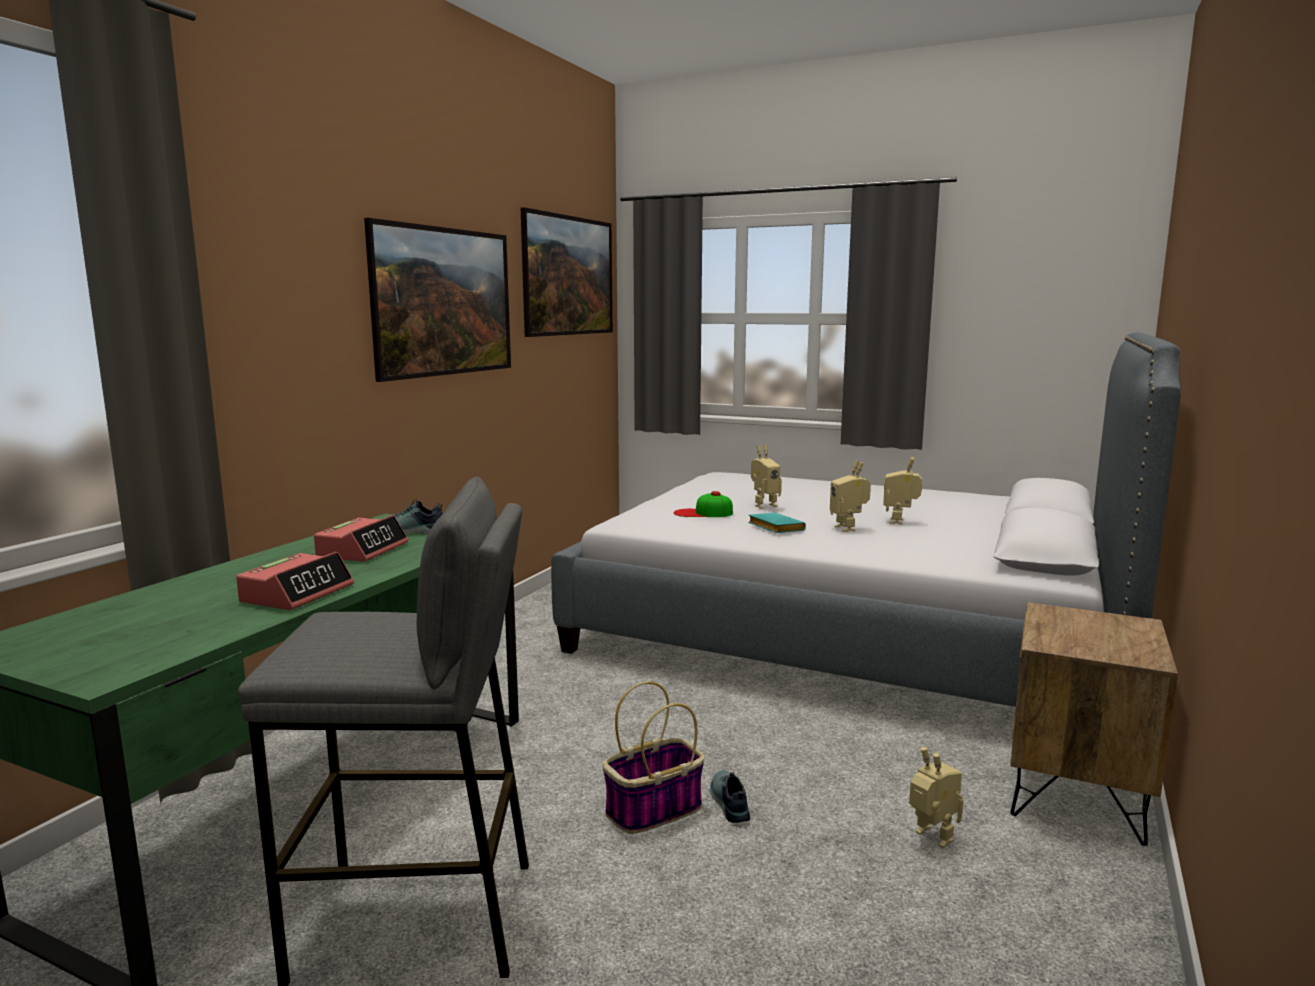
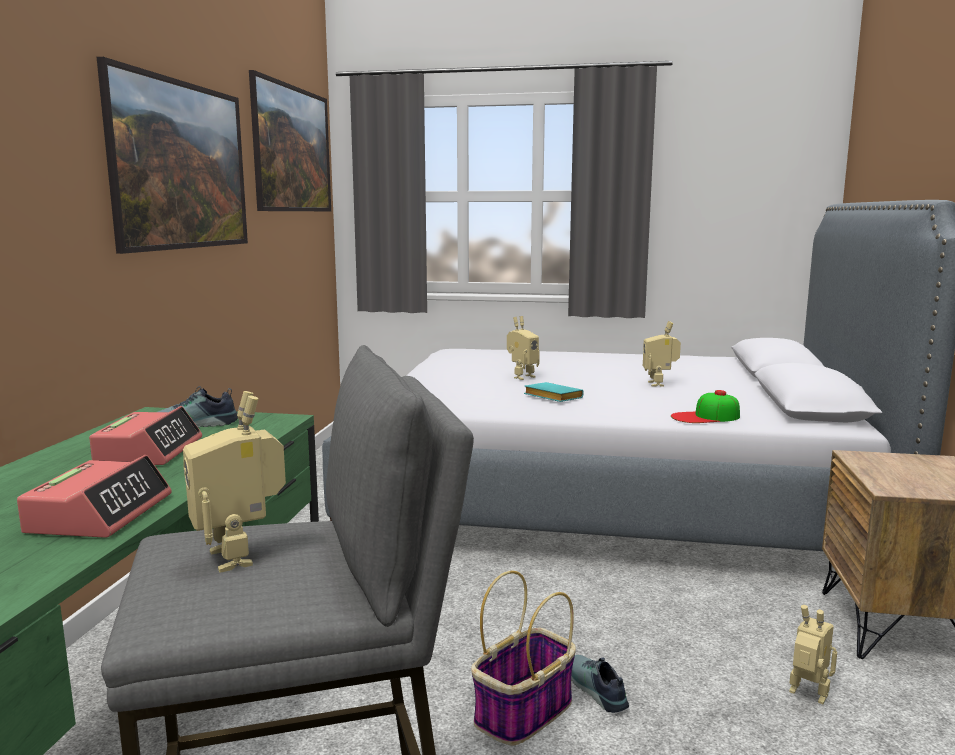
camera: 15 degrees left, 0 degrees up
(703, 513) = (469, 387): cap -> cap (705, 417)
(848, 528) = (620, 393): toy robot -> toy robot (241, 556)

